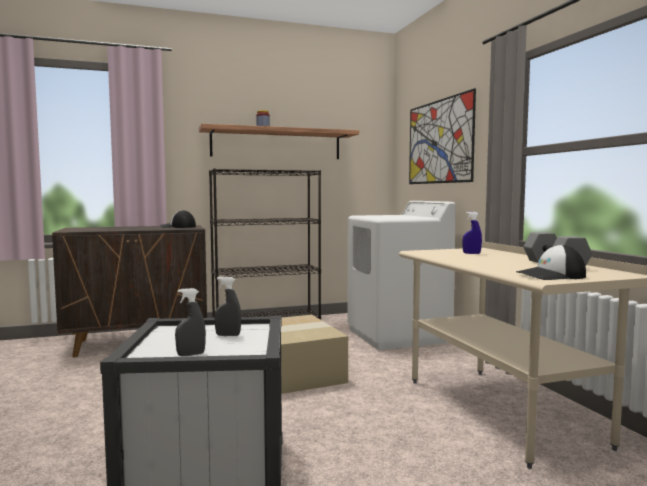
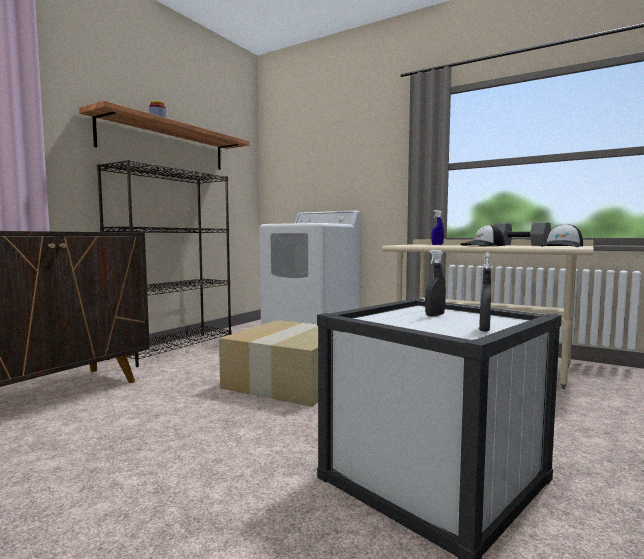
camera: 40 degrees left, 0 degrees up
(178, 227) = (90, 231): cap -> cap (482, 245)
(439, 142) = (331, 159): picture -> none

